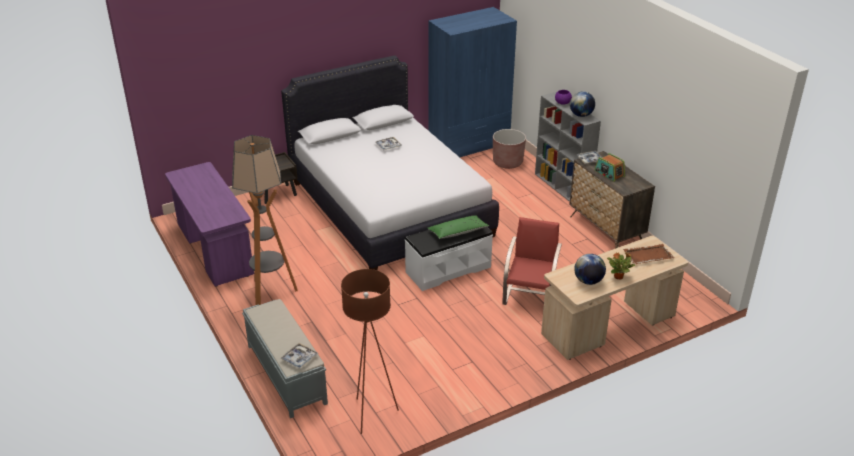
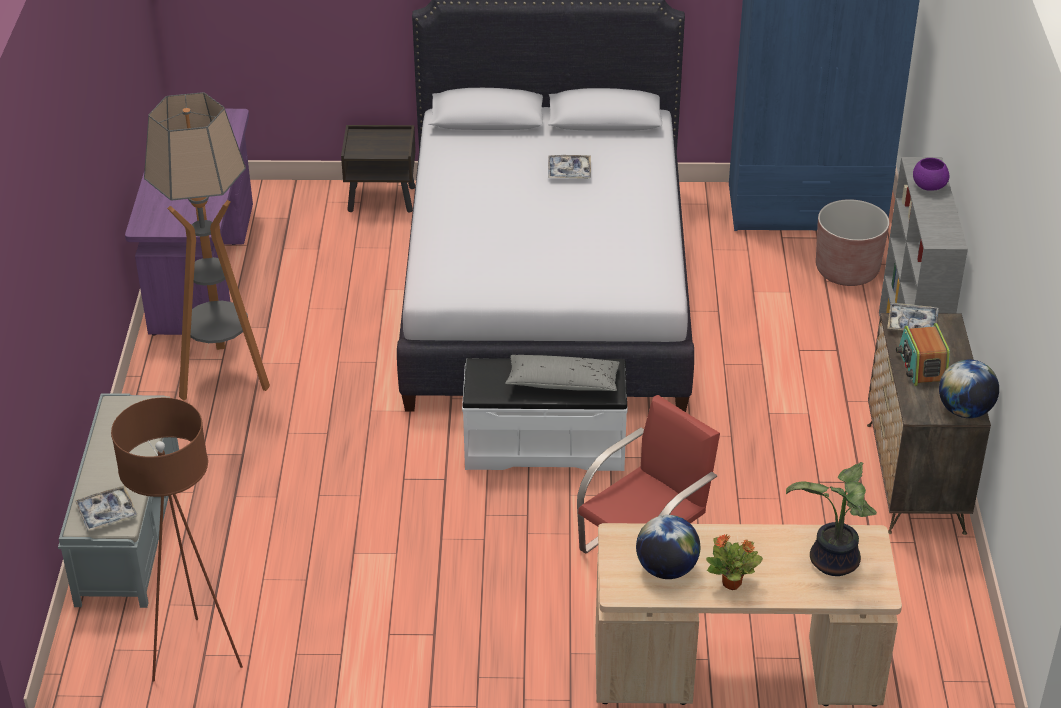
camera: 30 degrees right, 5 degrees up
(458, 232) = (562, 383): green pillow -> grey pillow
(581, 115) = (939, 224): globe -> globe (964, 411)
(647, 255) = (832, 563): brown tray -> potted plant

